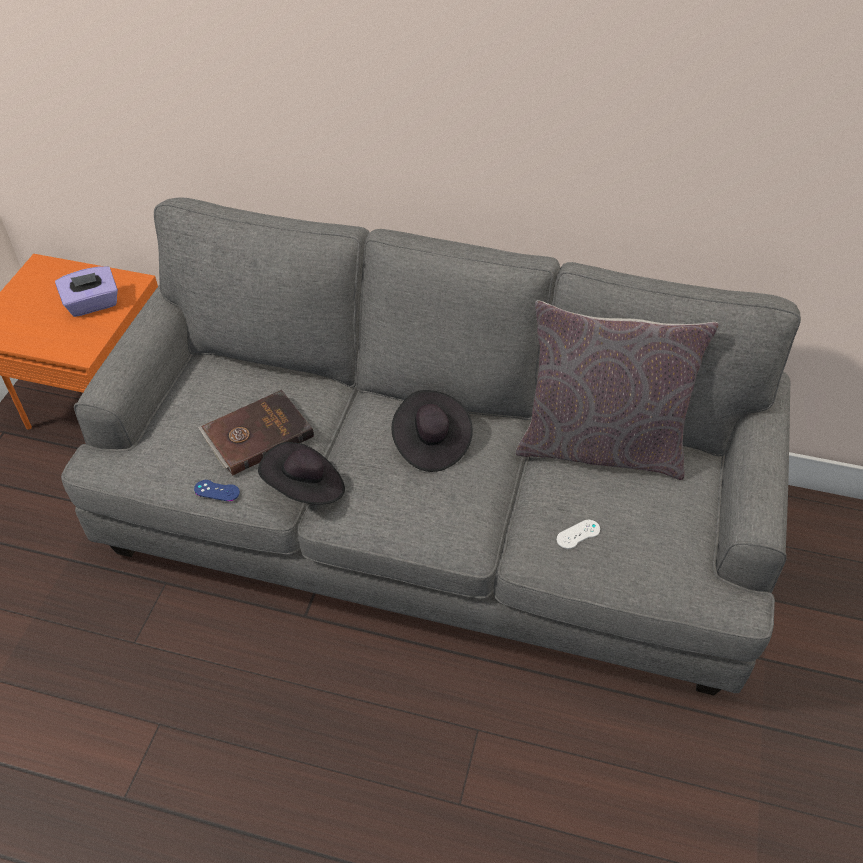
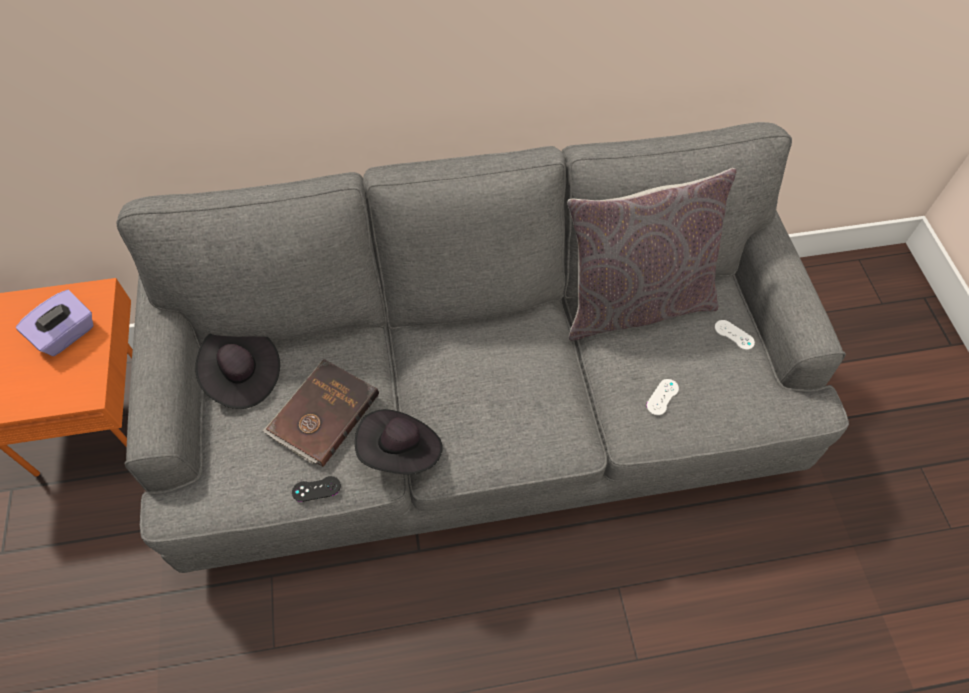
camera: 25 degrees left, 10 degrees up
(217, 491) = (316, 489): blue game controller -> black game controller
(430, 443) = (491, 359): black hat -> black hat (242, 377)
(687, 507) = (734, 335): none -> white game controller

